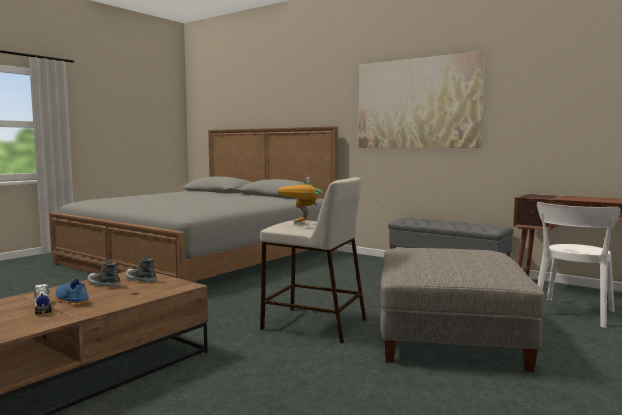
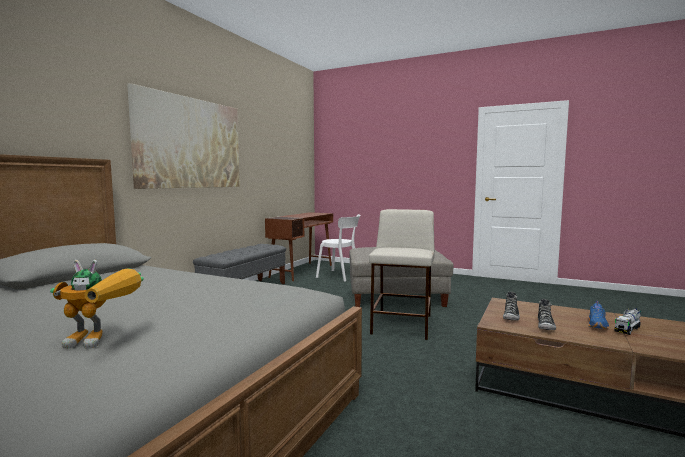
camera: 100 degrees left, 0 degrees up
(303, 224) = (408, 248): toy robot -> toy robot (103, 341)

